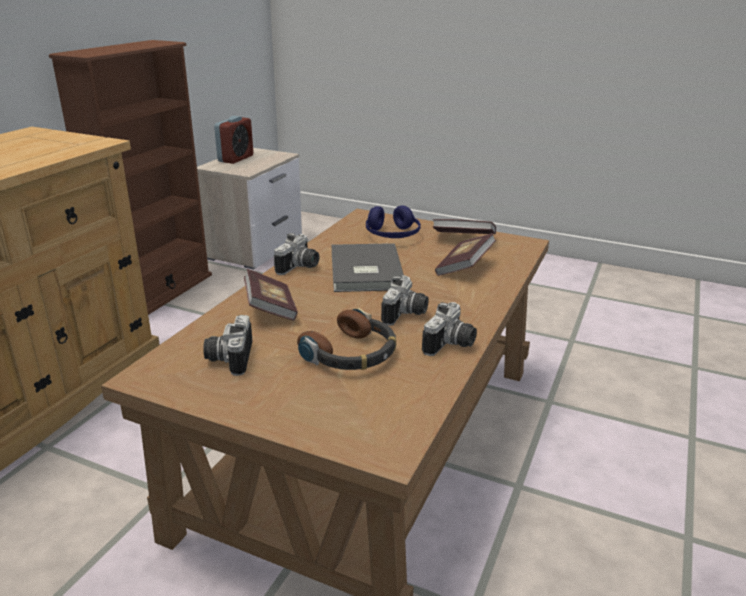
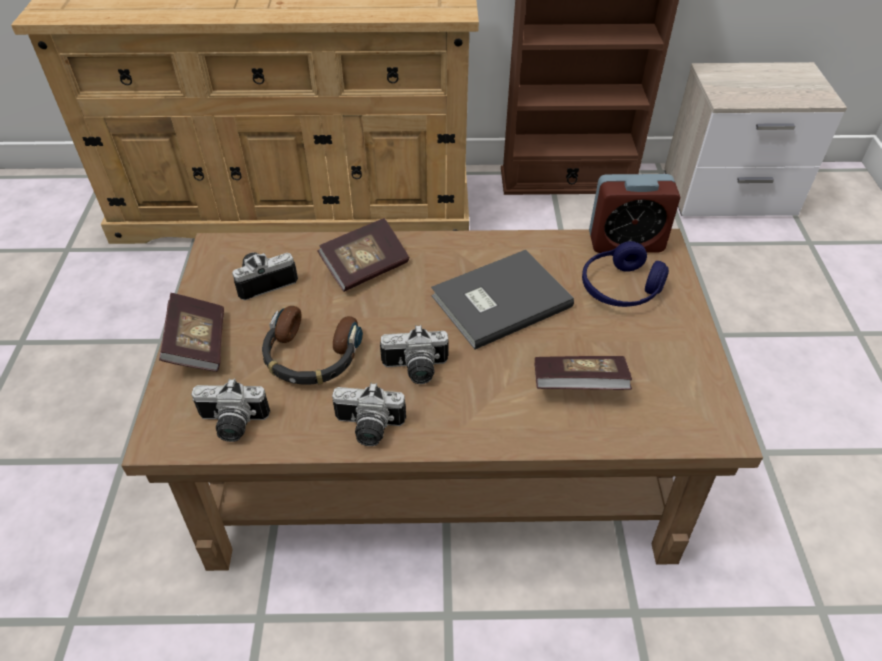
camera: 65 degrees right, 20 degrees up
(236, 158) = (759, 74): alarm clock -> alarm clock (625, 242)
(300, 267) = (470, 250): camera -> camera (232, 425)
(463, 239) = (670, 359): book -> book (198, 345)

